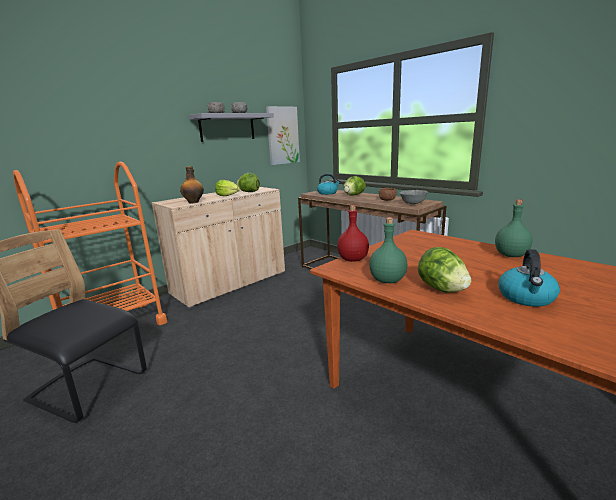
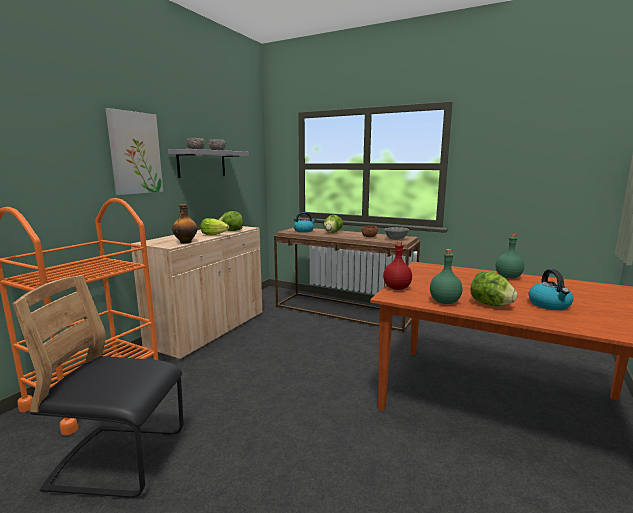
camera: 20 degrees left, 5 degrees down
(282, 135) = (248, 173): picture -> picture (135, 153)

